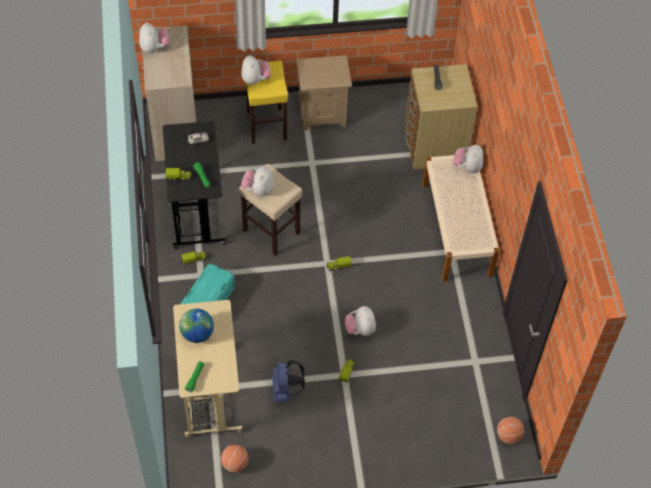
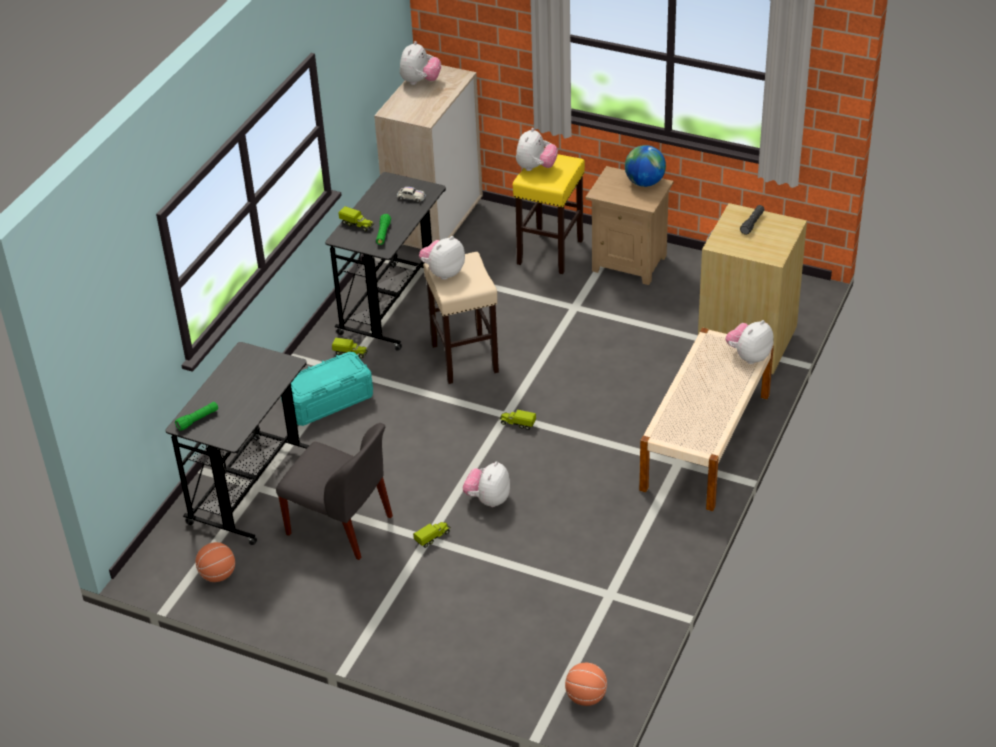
camera: 35 degrees right, 15 degrees down
(197, 334) = (239, 378): globe -> globe (644, 182)
(210, 391) = (253, 489): beige desk -> black desk
(286, 391) = (342, 526): blue backpack -> grey chair

